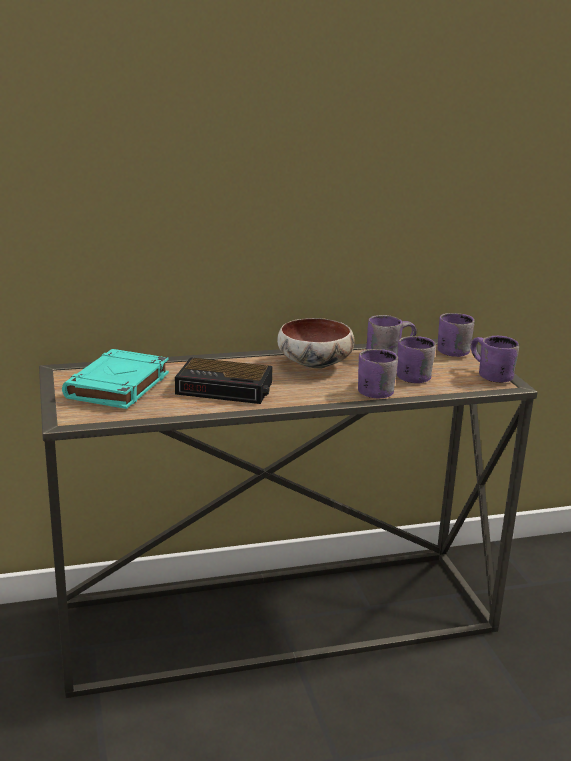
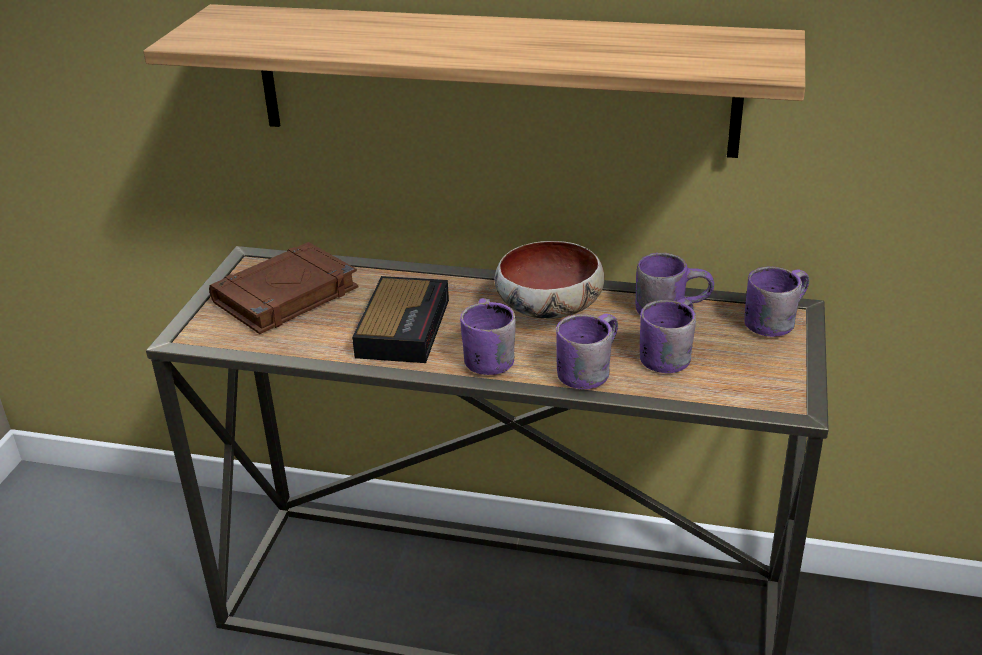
camera: 30 degrees right, 10 degrees up
(118, 386) = (285, 296): turquoise book -> brown book
(226, 388) = (404, 326): alarm clock -> alarm clock turned 120 degrees counterclockwise
(252, 207) = (492, 79): none -> shelf
(488, 375) = (778, 380): purple mug -> purple mug (483, 356)

